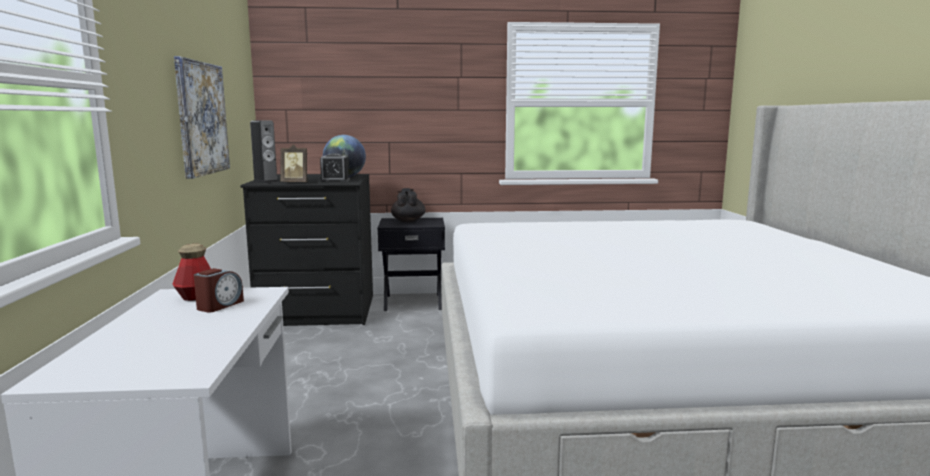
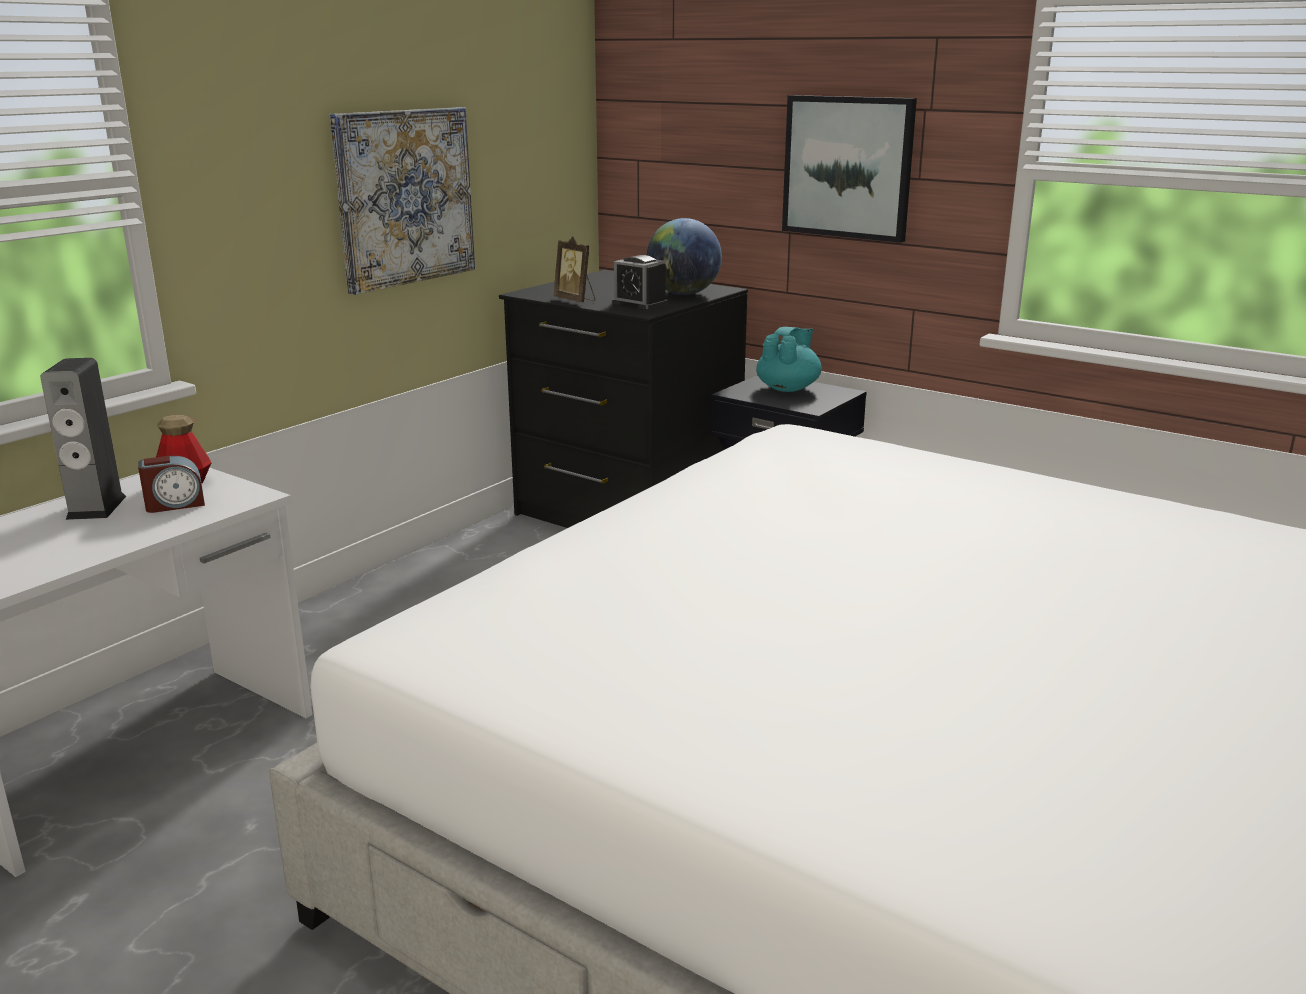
camera: 40 degrees right, 10 degrees up
(265, 181) = (547, 291): speaker -> speaker (96, 507)
(408, 221) = (788, 388): black teapot -> turquoise teapot
(421, 106) = (848, 167): none -> picture

